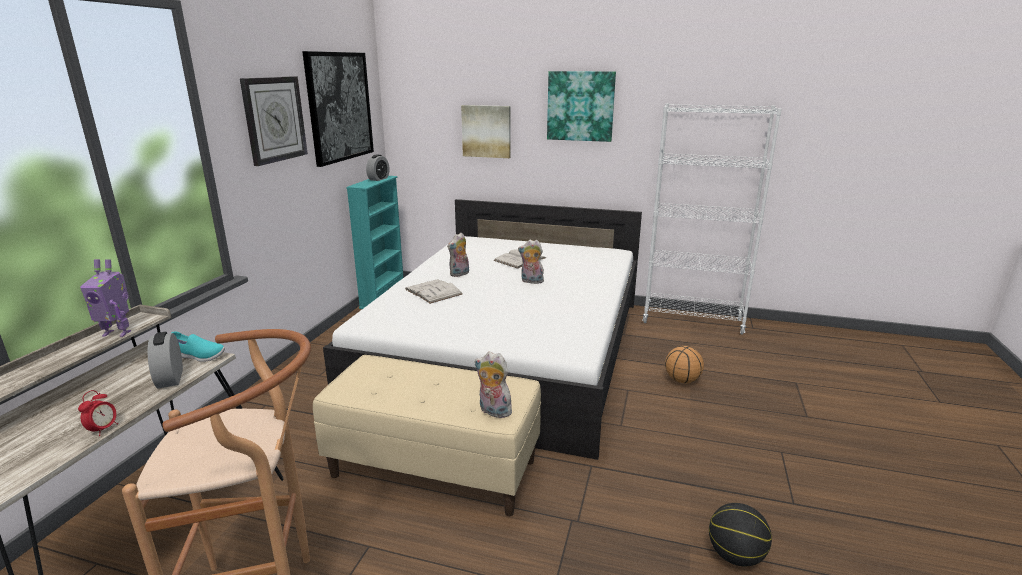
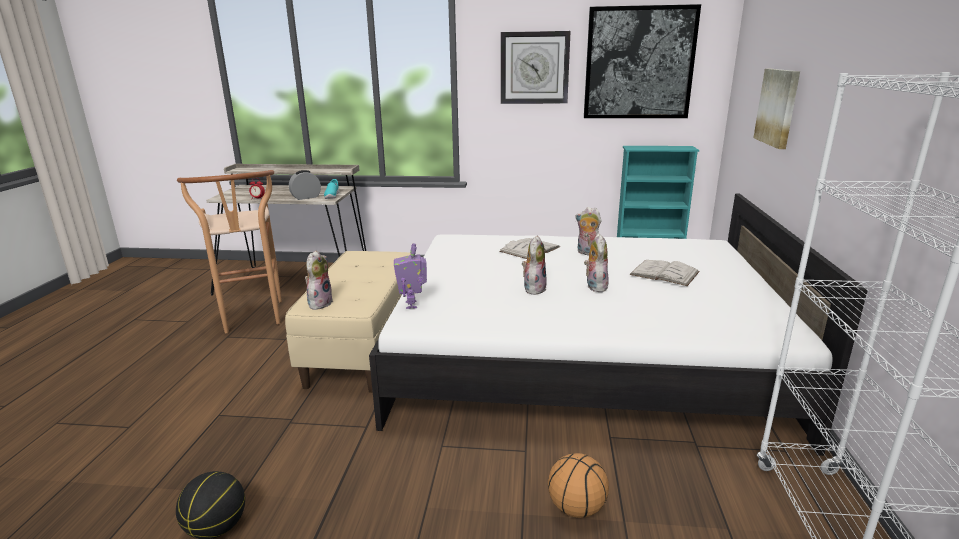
camera: 80 degrees right, 0 degrees up
(117, 333) = (327, 171): toy robot -> toy robot (412, 304)
(378, 179) = (671, 147): alarm clock -> none
(526, 300) = (533, 288): none -> plush toy
(580, 106) = (856, 74): picture -> none

